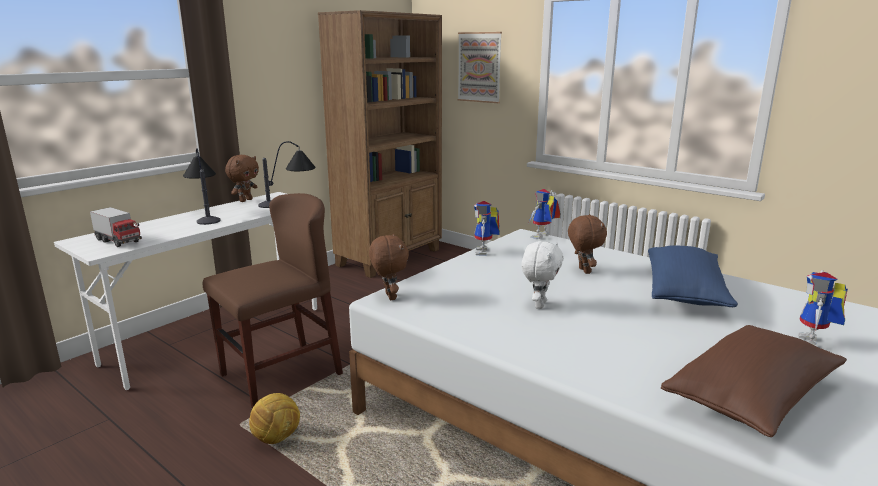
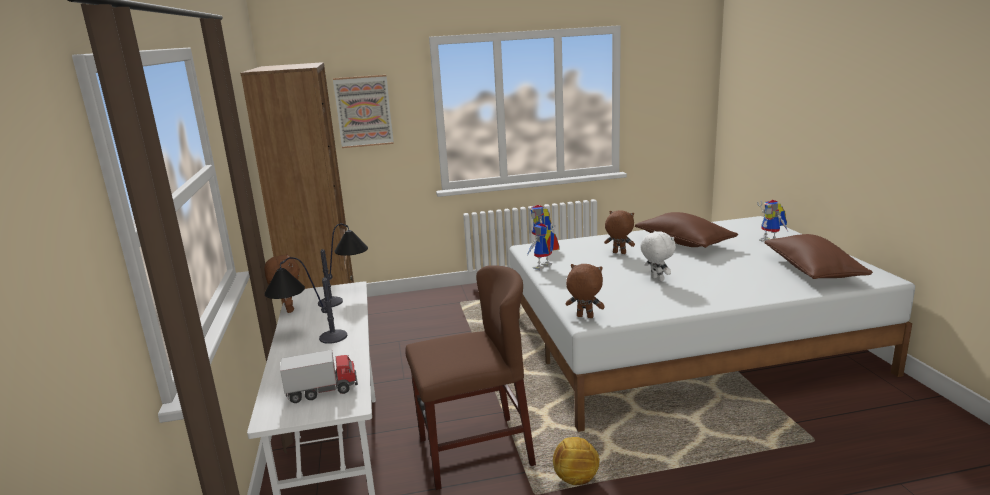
camera: 50 degrees left, 0 degrees up
(281, 374) = (475, 452): brown chair -> brown chair turned 75 degrees clockwise
(485, 252) = (544, 268): toy robot -> toy robot turned 90 degrees clockwise
(684, 293) = (684, 243): blue pillow -> brown pillow

